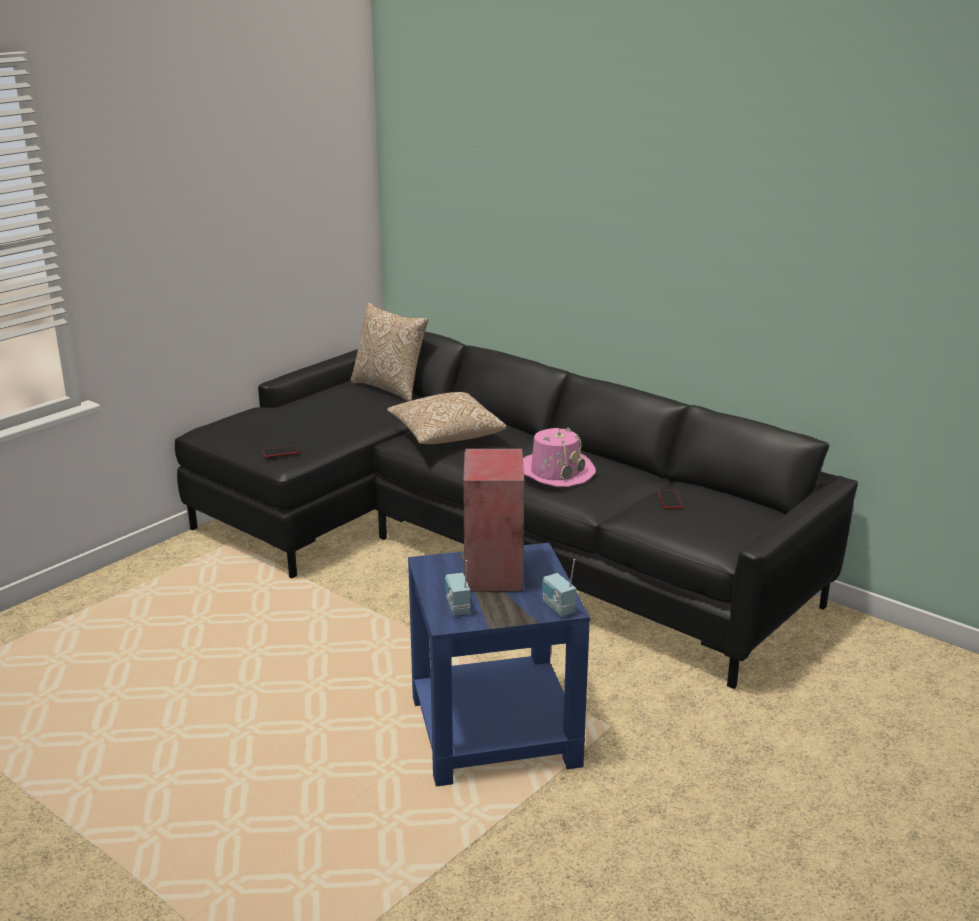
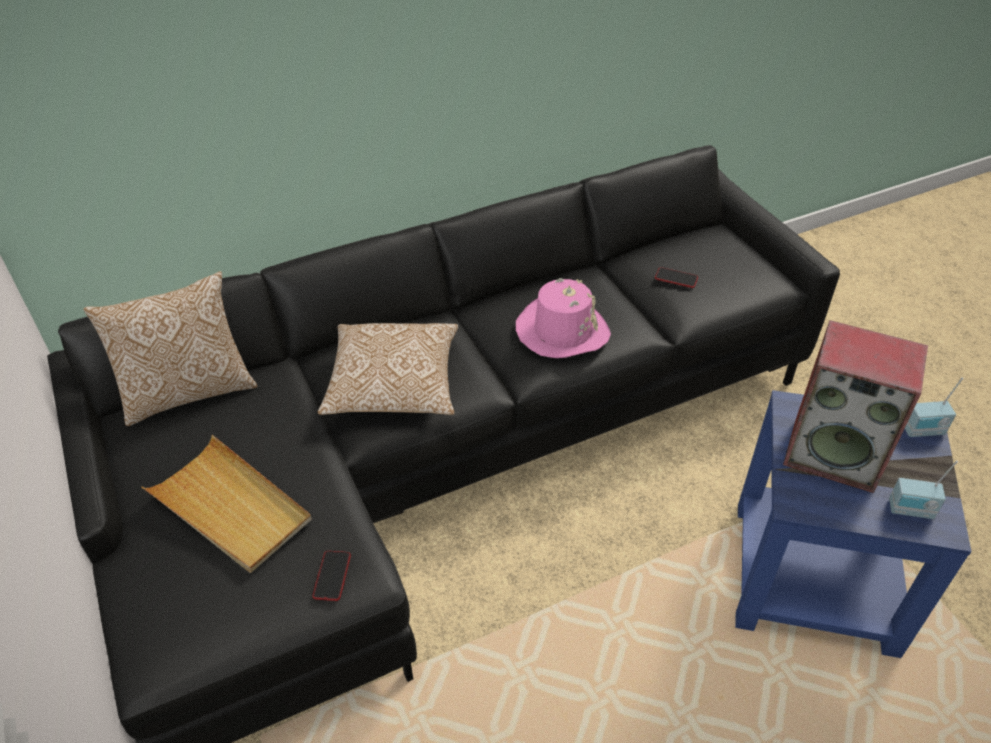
camera: 65 degrees left, 20 degrees up
(308, 416) = (230, 507): none -> beige tray

